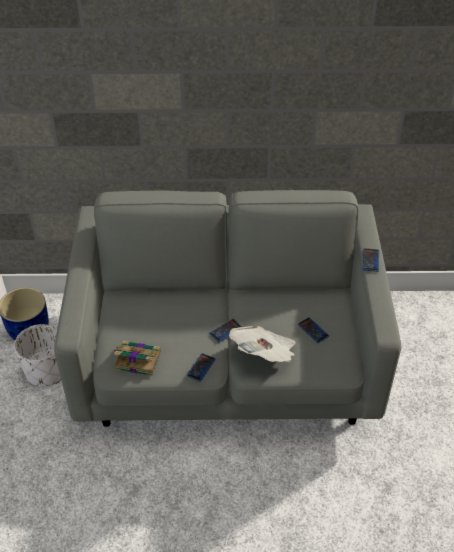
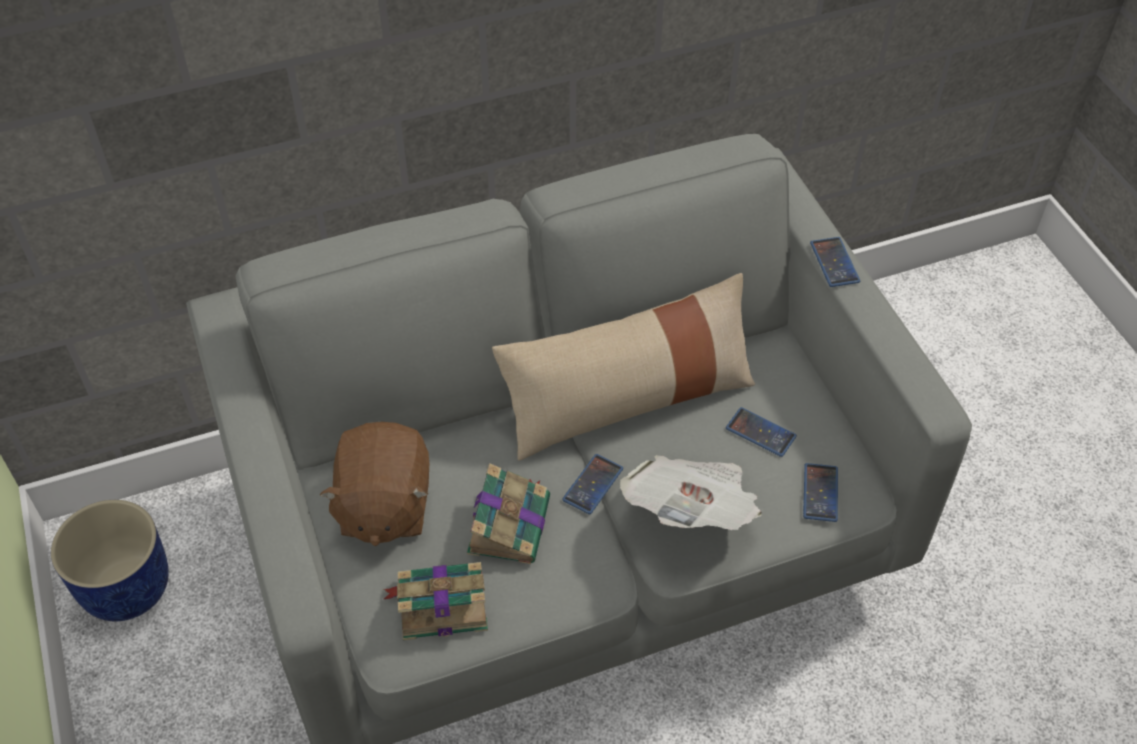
camera: 20 degrees left, 5 degrees up
(46, 371) = (203, 667): white planter -> none
(131, 314) = (383, 506): none -> brown plush toy
(181, 336) = (509, 523): none -> book
(201, 367) = (579, 579): phone -> phone (820, 493)
(259, 300) = (628, 400): none -> beige pillow

